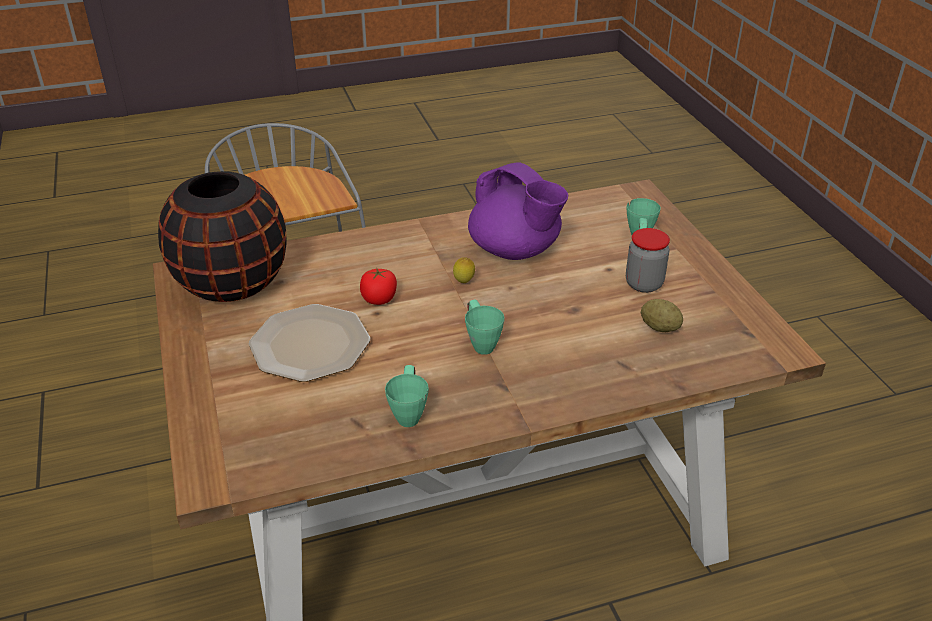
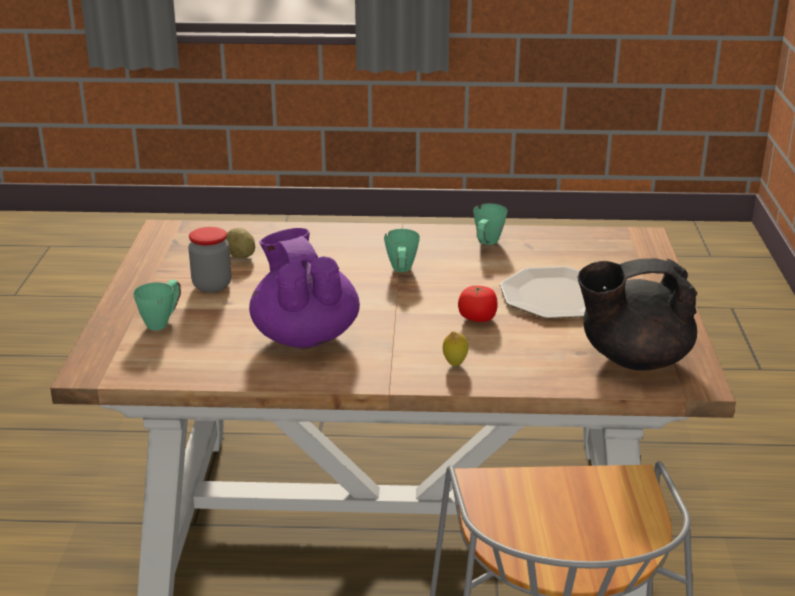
camera: 160 degrees left, 10 degrees down
(232, 284) = (633, 359): black vase -> black teapot
(464, 282) = (383, 317): lemon -> lemon (455, 363)

